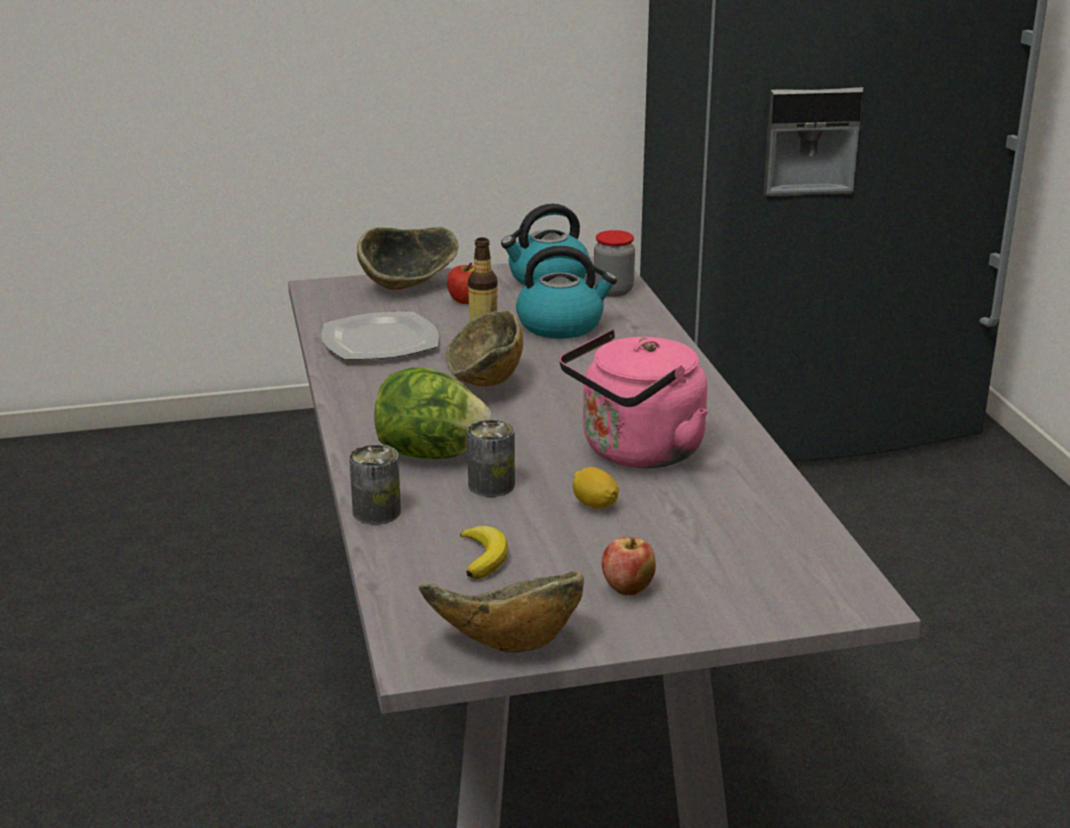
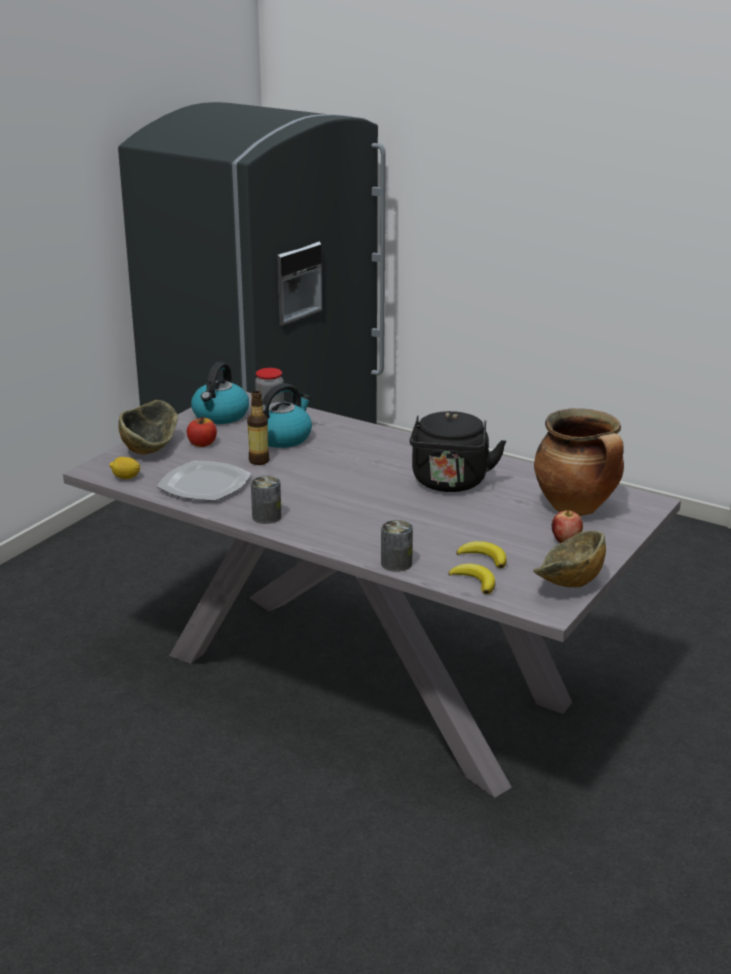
camera: 45 degrees left, 0 degrees up
(412, 577) = (475, 581): none -> banana
(431, 454) = (361, 527): lettuce -> none
(484, 386) = (313, 484): bowl -> none
(491, 485) = (420, 527): can -> can (266, 517)
(594, 505) = (481, 514): lemon -> lemon (126, 478)
(636, 452) = (450, 483): pink kettle -> black kettle
(736, 557) = (577, 508): none -> cooking pot

